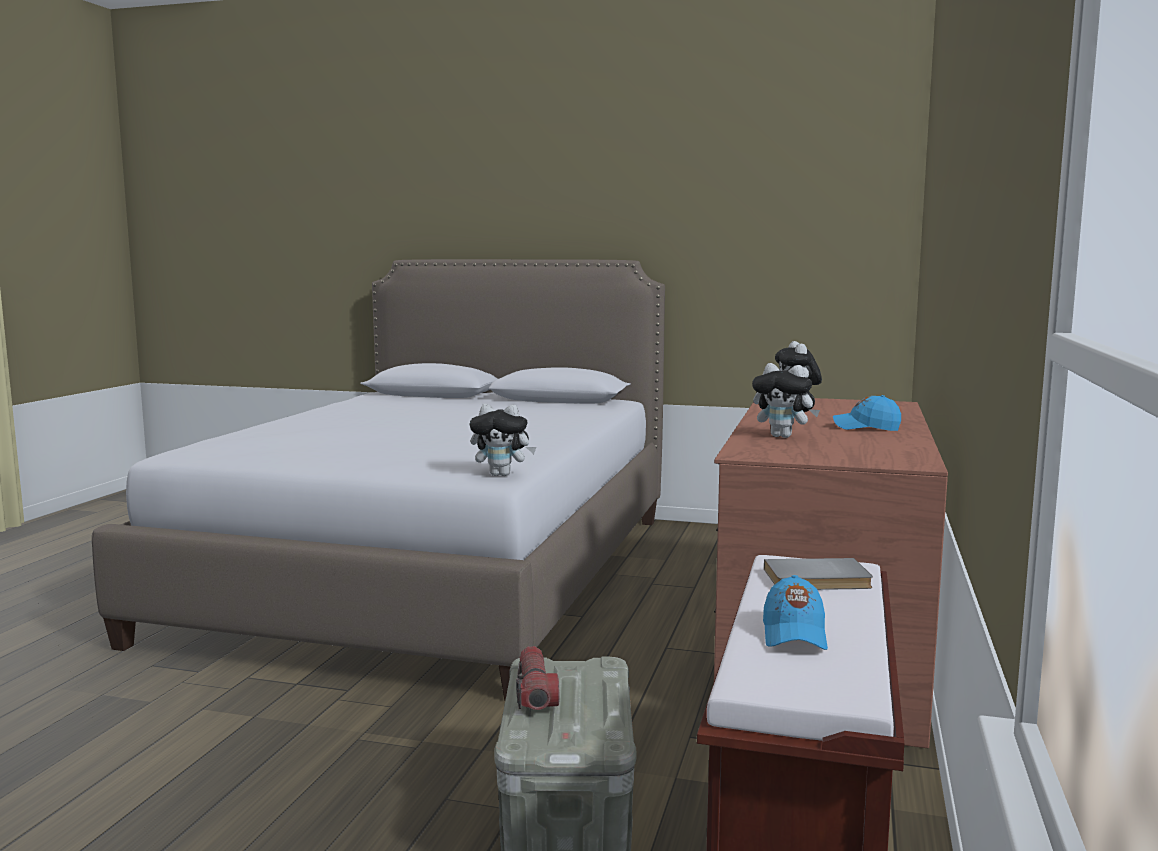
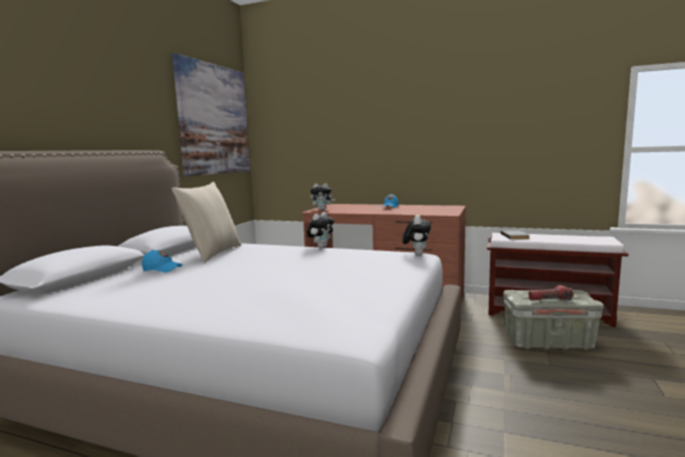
camera: 85 degrees left, 0 degrees up
(533, 410) = (212, 253): none -> beige pillow
(784, 436) = (411, 211): plush toy -> plush toy (321, 247)
(794, 635) = (568, 239): blue cap -> blue cap (162, 269)
(798, 203) = (214, 120): none -> picture

